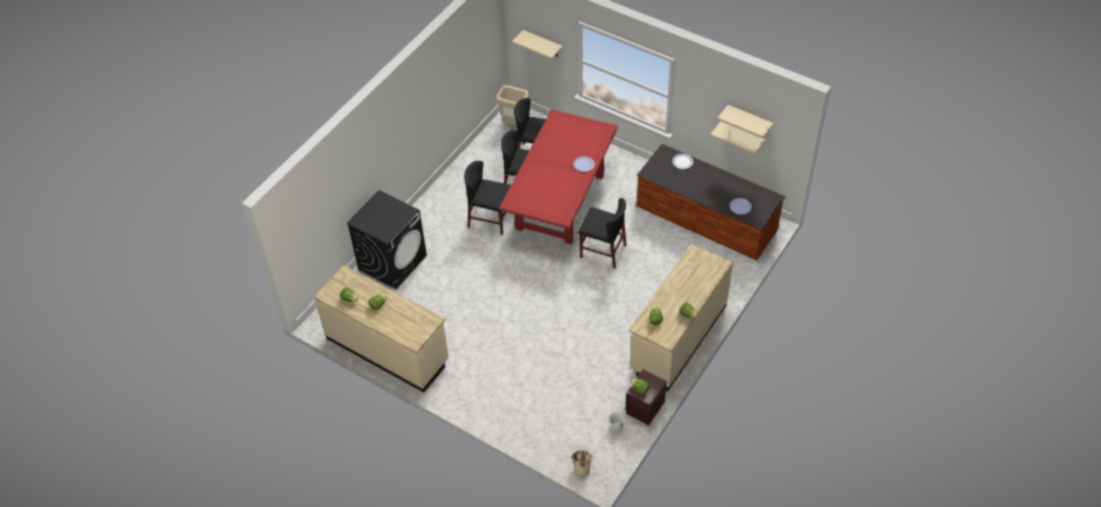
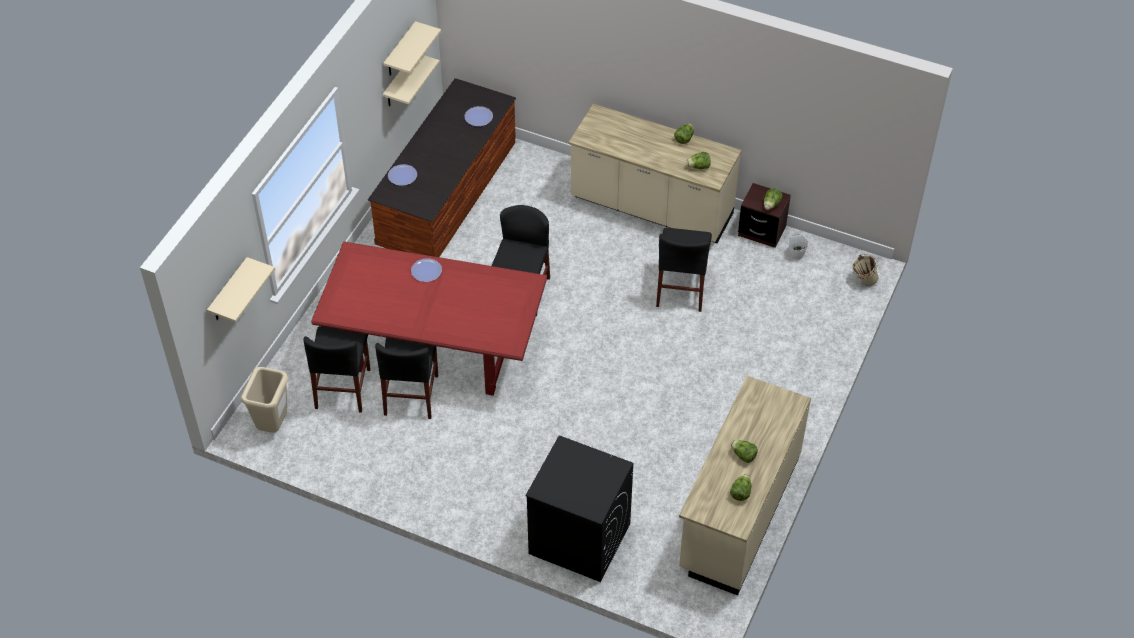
camera: 100 degrees left, 0 degrees up
(490, 220) = (479, 428): black chair -> black chair (681, 289)

